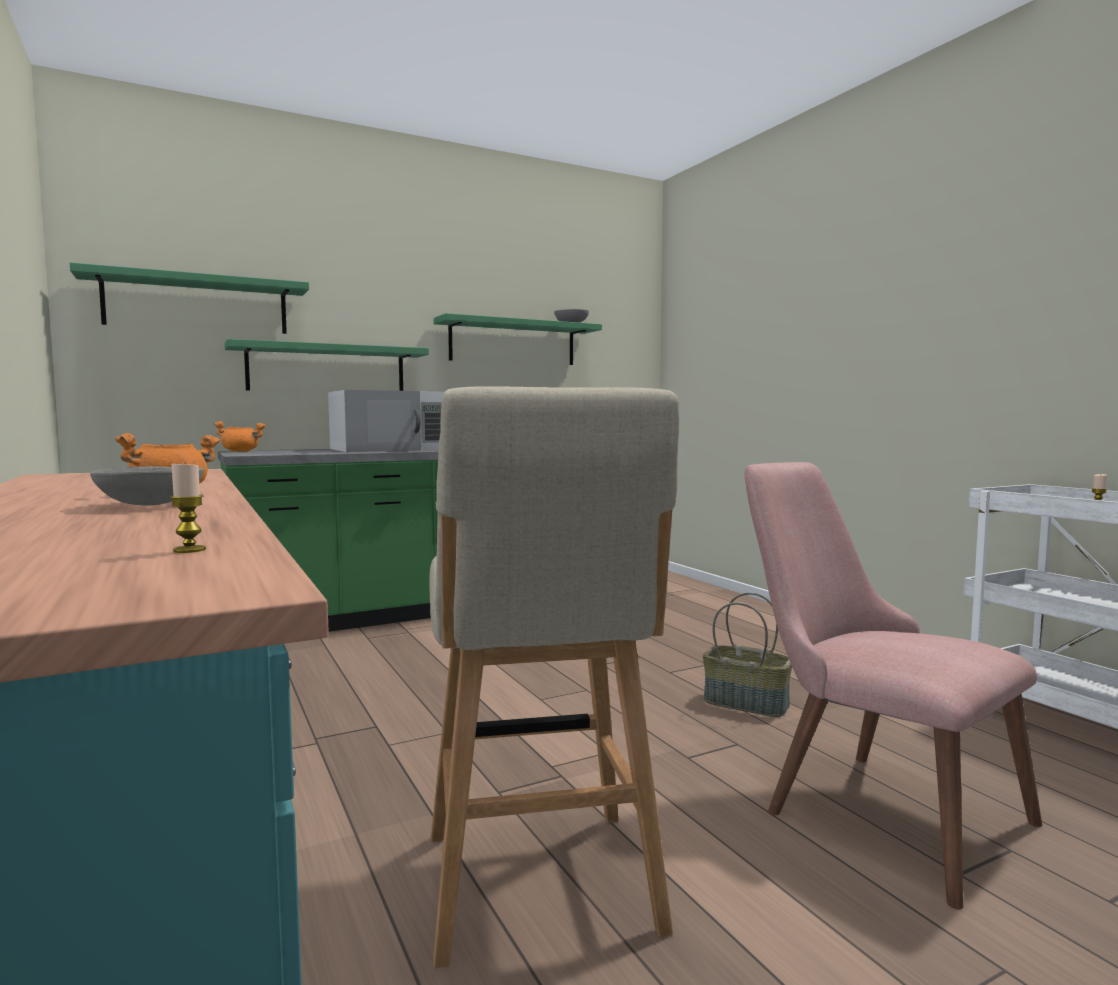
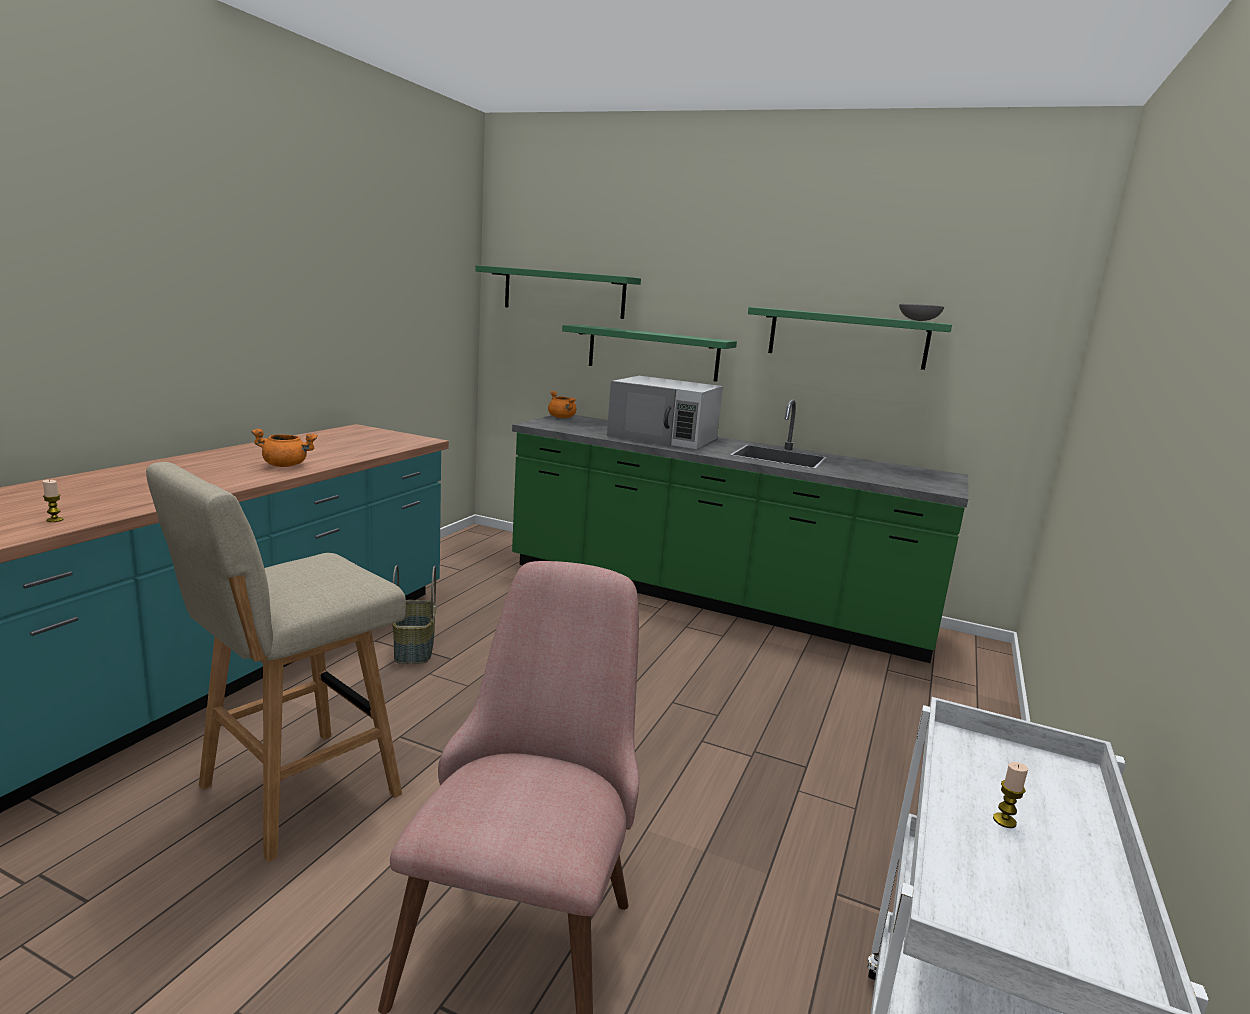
camera: 50 degrees right, 10 degrees up
(149, 505) = (218, 477): grey bowl -> none
(747, 703) = (681, 803): basket -> basket (415, 649)

